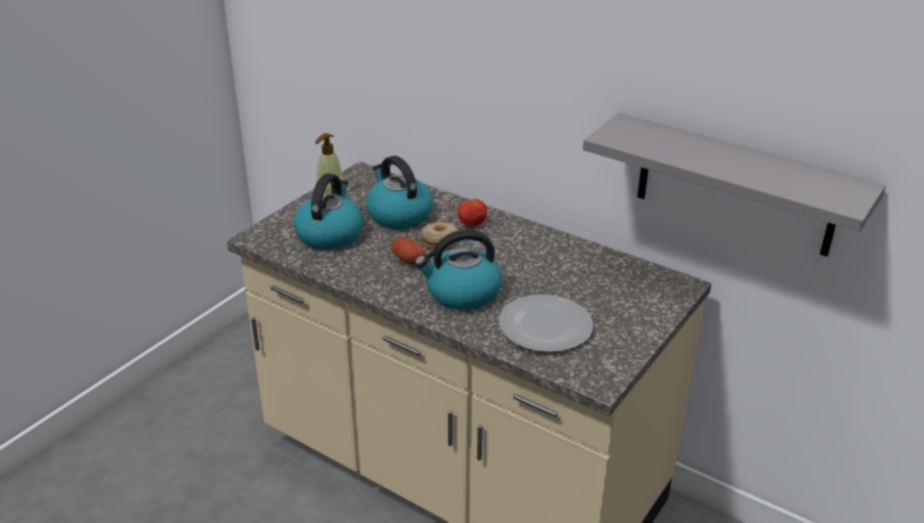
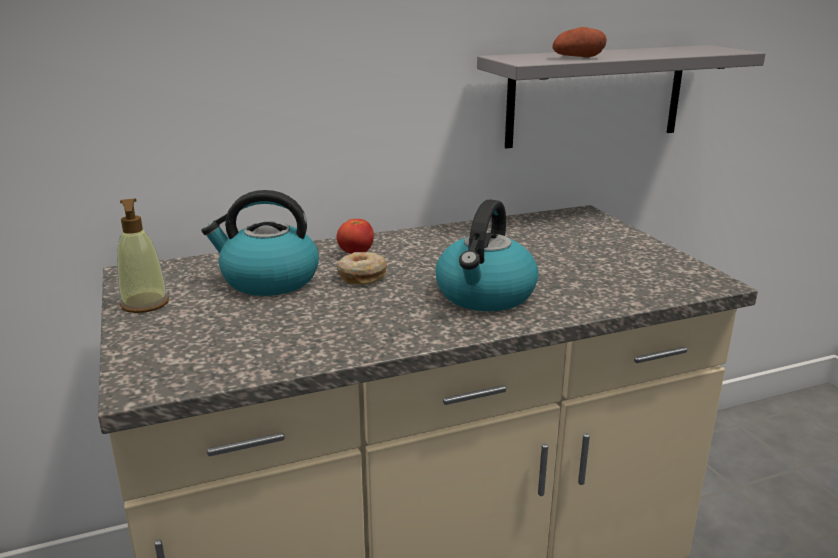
camera: 55 degrees left, 10 degrees down
(329, 234) = (235, 331): kettle -> none
(407, 259) = (373, 302): potato -> potato (578, 57)
(545, 326) = (594, 276): plate -> none

